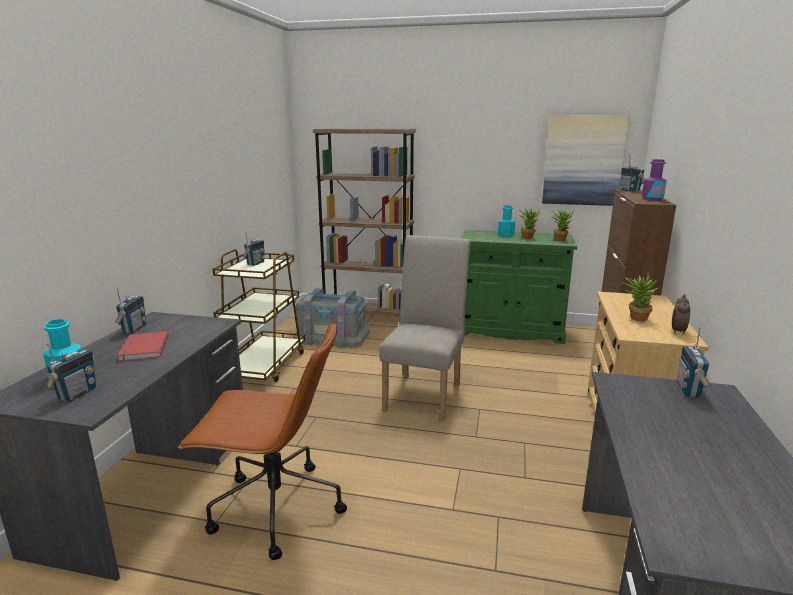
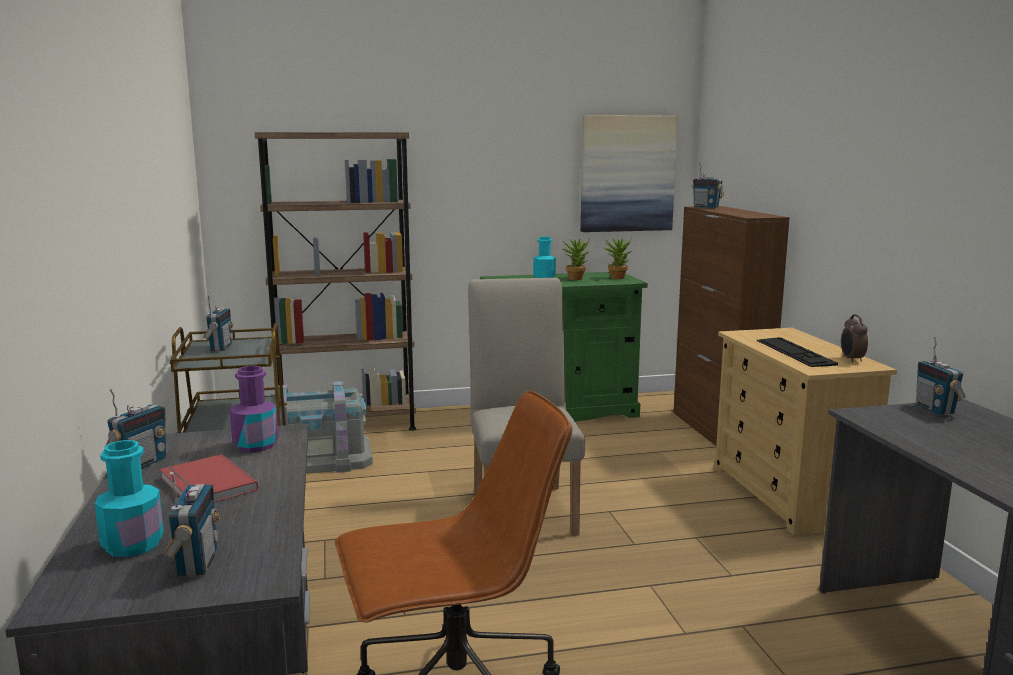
camera: 25 degrees left, 5 degrees down
(134, 329) = (141, 464): radio -> radio turned 45 degrees clockwise
(635, 317) = (794, 352): potted plant -> keyboard
(652, 199) = (751, 213): purple bottle -> purple bottle (256, 445)

